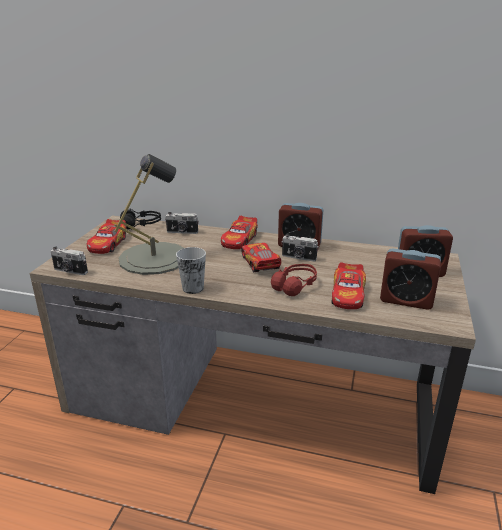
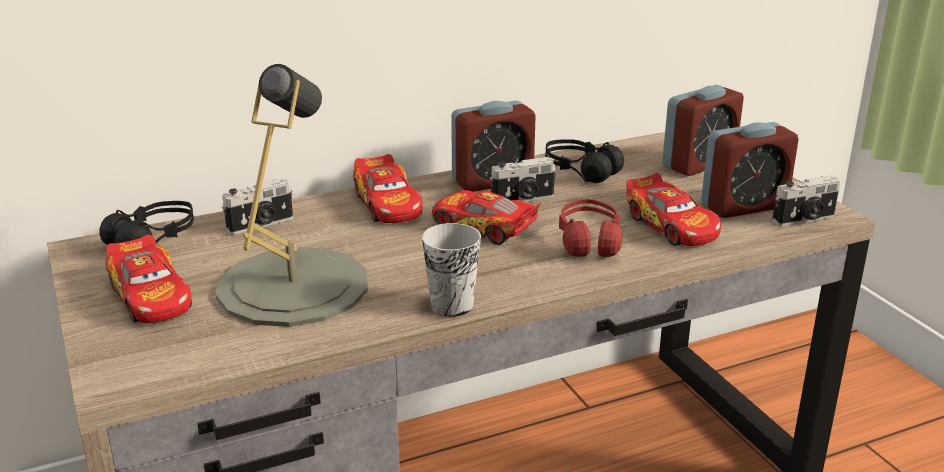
camera: 40 degrees left, 0 degrees up
(70, 271) = (167, 373): camera -> camera (804, 219)
(348, 254) = (580, 171): none -> black headphones

